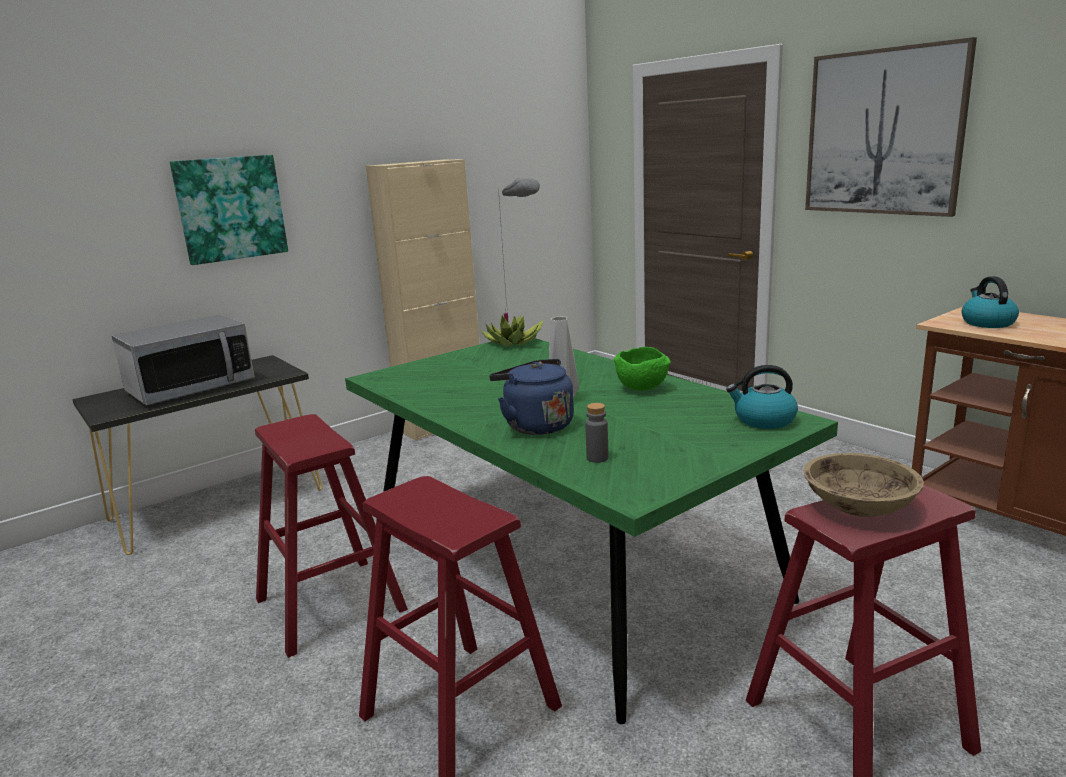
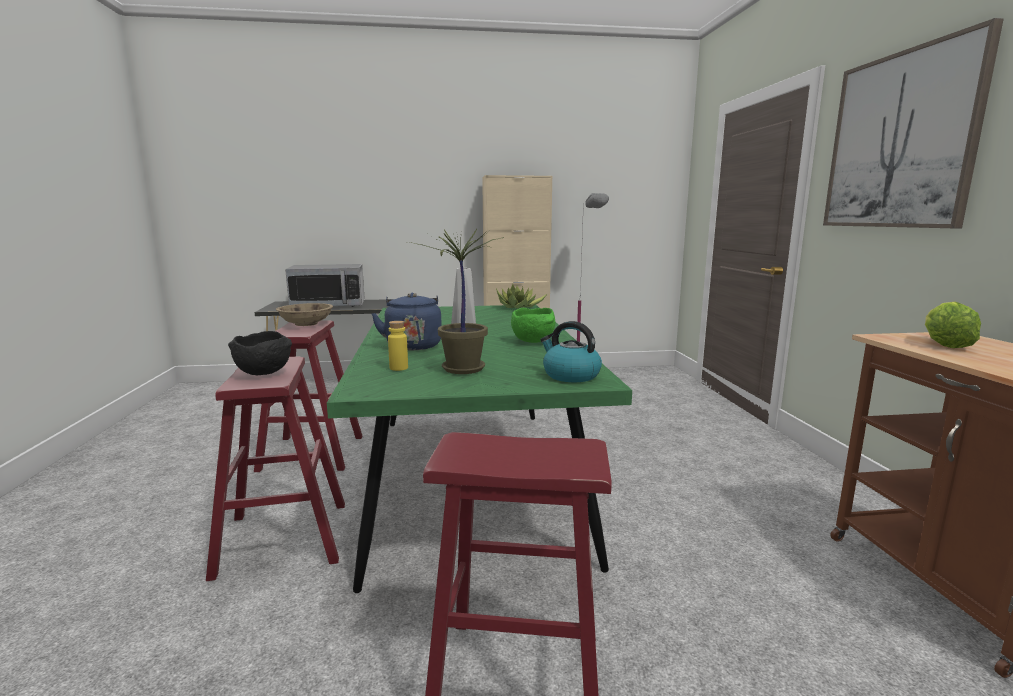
camera: 30 degrees right, 5 degrees down
(230, 208) = (384, 198): picture -> none
(446, 510) = (265, 373): none -> black bowl
(597, 458) = (398, 368): grey bottle -> yellow bottle
(662, 441) = (463, 369): none -> potted plant
(858, 506) = (506, 446): beige bowl -> beige bowl (306, 324)
(987, 323) = (944, 344): kettle -> lettuce

